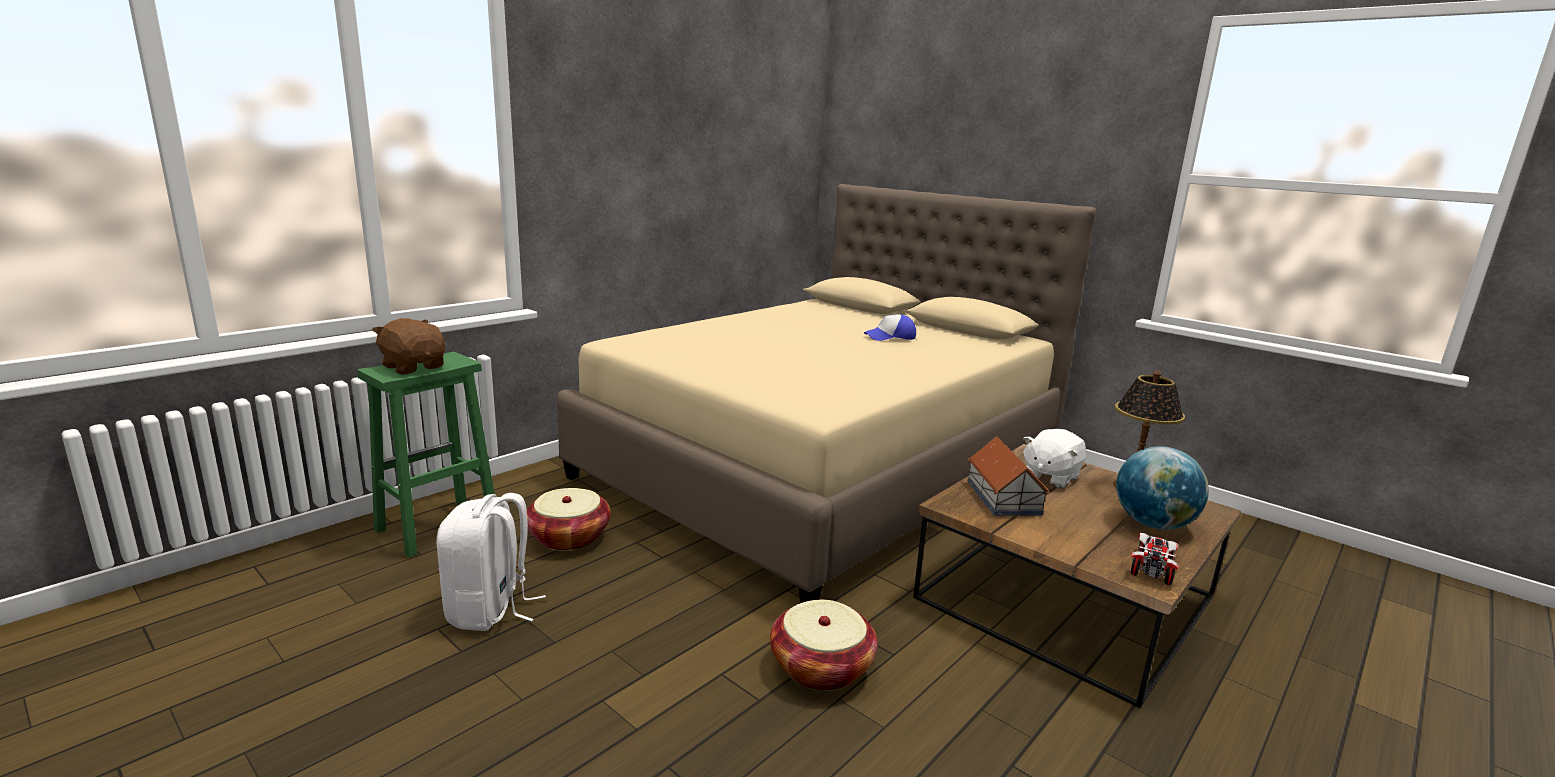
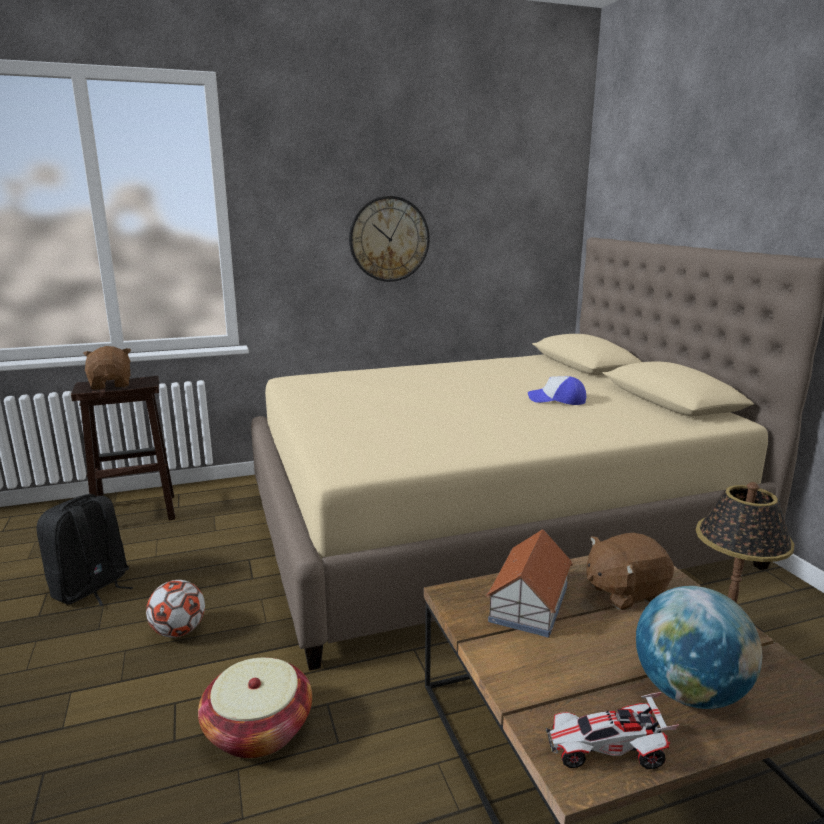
camera: 30 degrees right, 0 degrees up
(436, 527) = (134, 513): green stool -> brown stool
(490, 610) = (91, 588): white backpack -> black backpack
(569, 538) = (206, 543): basket -> none
(647, 619) = (179, 631): none -> football
(668, 183) = (389, 239): none -> wall clock
(1050, 477) = (624, 592): white plush toy -> brown plush toy
(1152, 567) = (606, 751): toy car -> toy car turned 150 degrees counterclockwise

